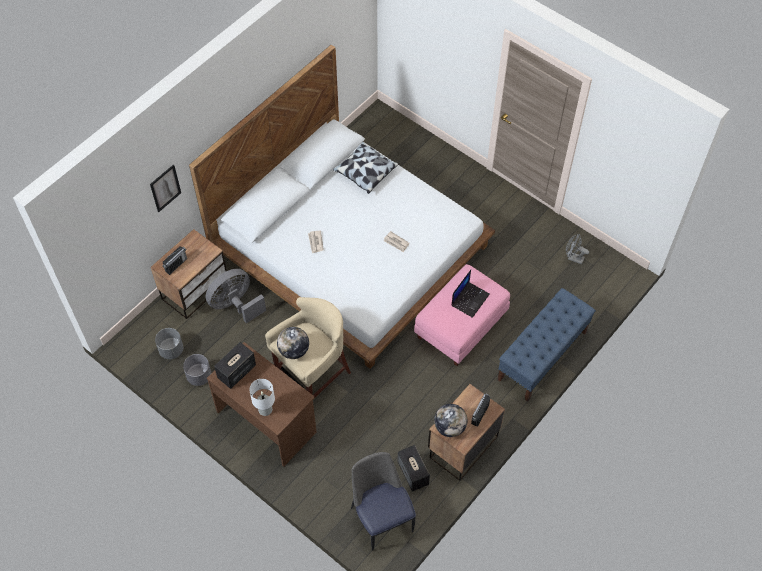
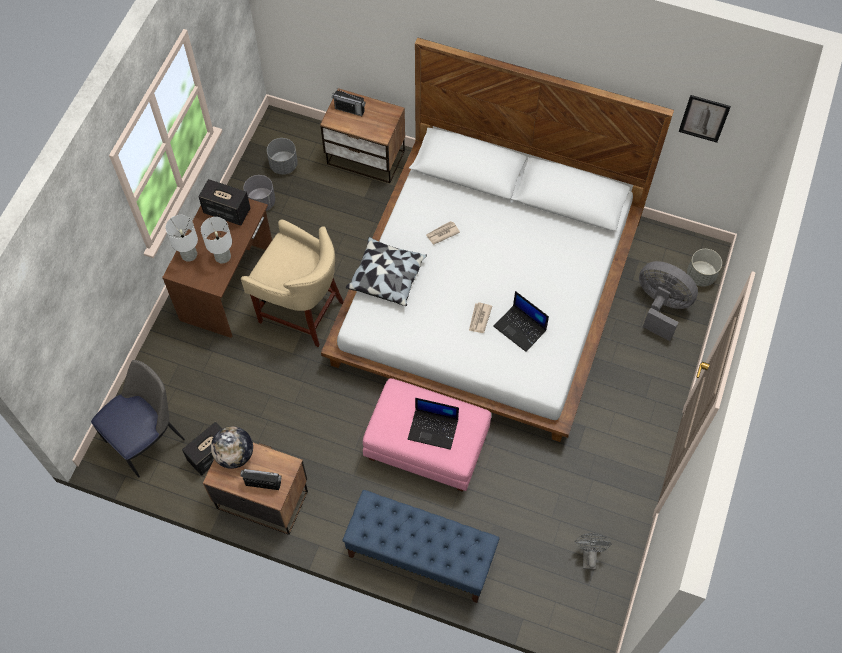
camera: 70 degrees right, 5 degrees up
(165, 188) = (385, 33): picture -> picture (704, 118)
(235, 305) = (362, 202): grey fan -> grey fan (660, 307)
(278, 385) = (223, 256): none -> white table lamp
(294, 350) = (275, 257): globe -> none
(365, 172) = (569, 251): pillow -> pillow (387, 277)
(395, 124) = (701, 276): none -> grey planter
(414, 221) = (520, 328): none -> laptop

